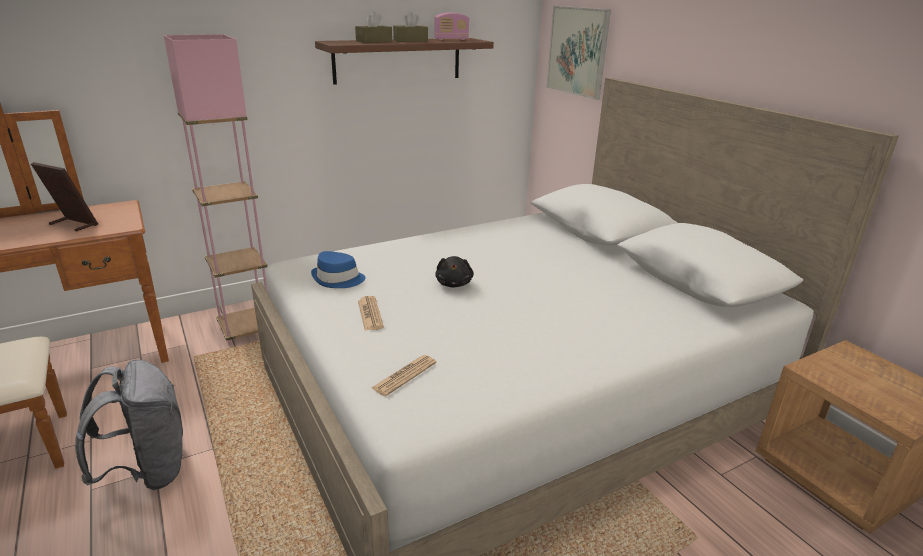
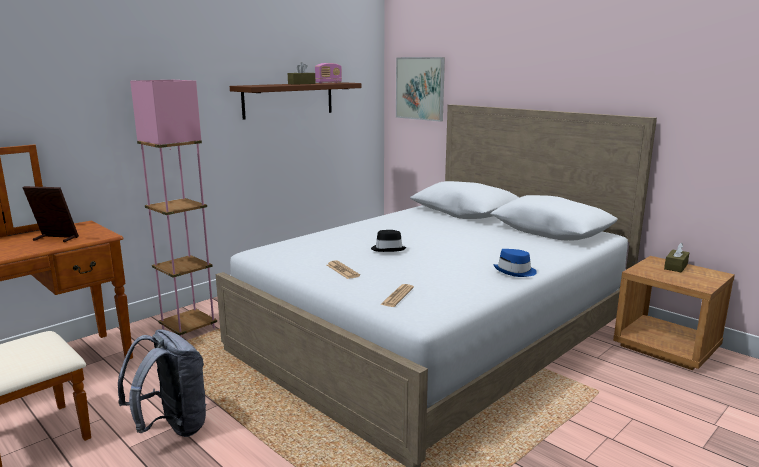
camera: 15 degrees left, 10 degrees down
(338, 279) = (299, 256): blue hat -> blue hat (515, 271)
(374, 41) = (276, 84): brown tissue box -> brown tissue box (676, 266)
(454, 283) = (388, 249): black plush toy -> black hat

